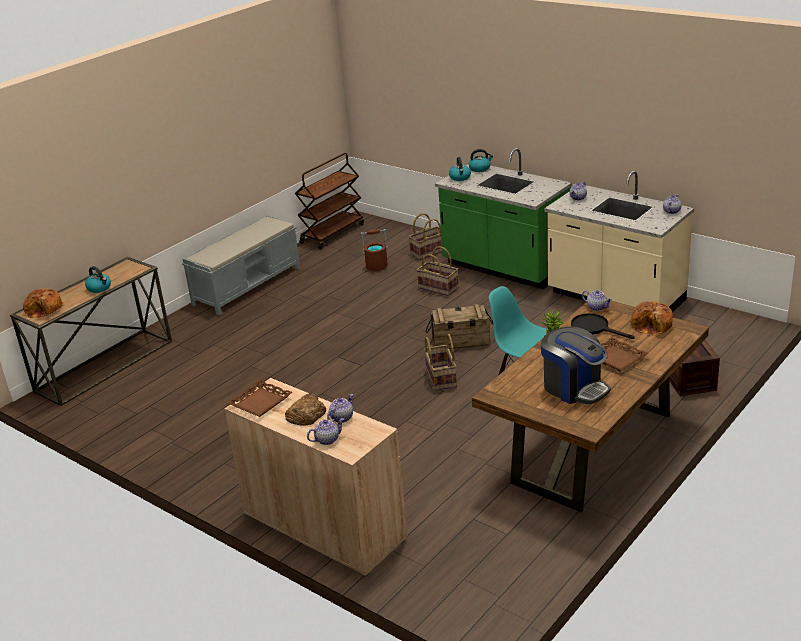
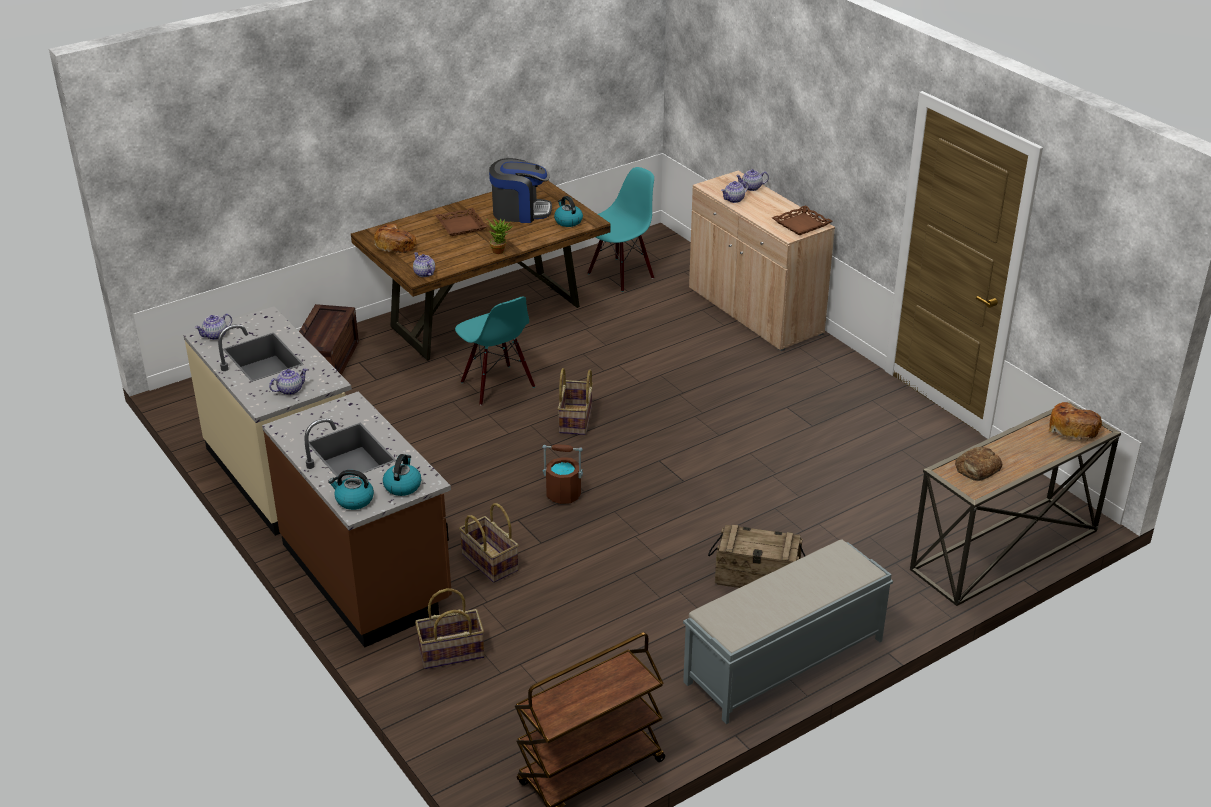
camera: 165 degrees left, 5 degrees up
(99, 288) = (1003, 447): kettle -> kettle (568, 221)
(306, 414) = (763, 208): bread -> bread (977, 468)
(377, 266) = (554, 642): brown bucket -> brown bucket (563, 494)
(460, 341) = (521, 462): crate -> crate (757, 577)
(494, 540) = (620, 275): none -> turquoise chair
(504, 268) = (367, 574): green counter -> brown counter
(574, 388) = (520, 212): coffee machine -> coffee machine turned 120 degrees clockwise
(594, 328) = (449, 255): black frying pan -> none

